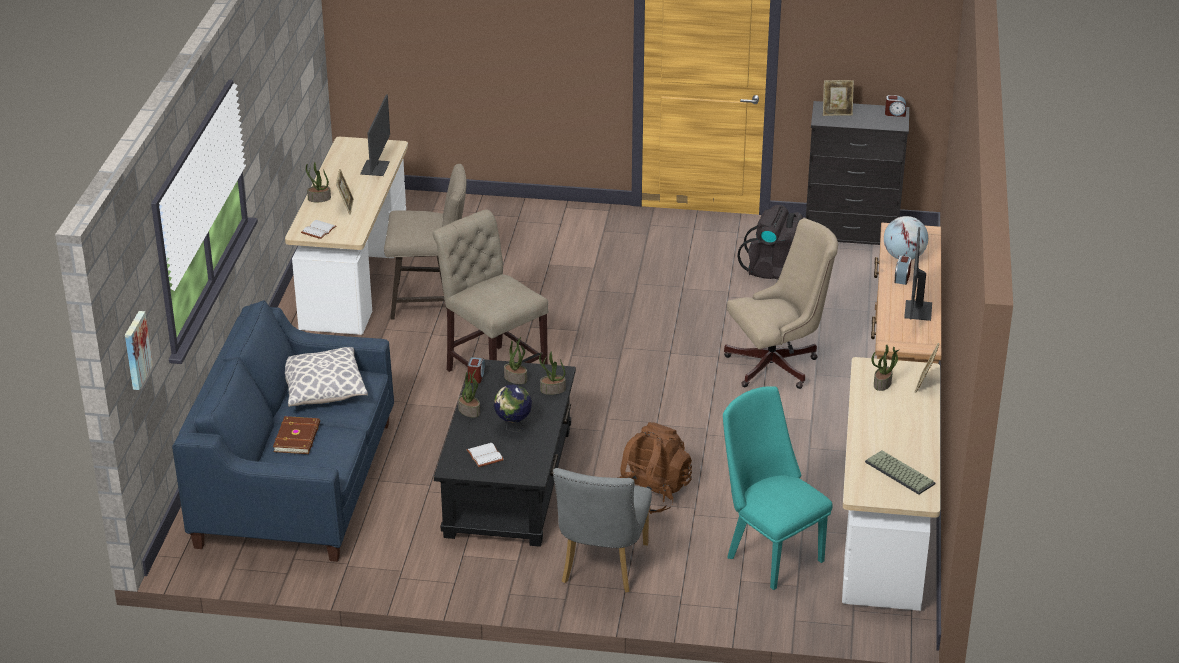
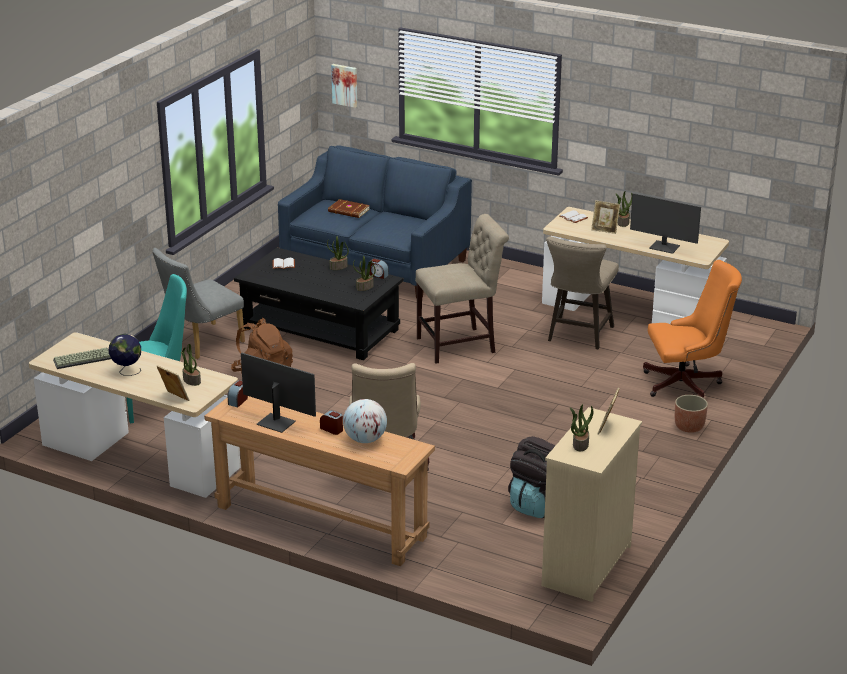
camera: 110 degrees right, 5 degrees down
(323, 390) = (395, 223): pillow -> none
(503, 226) = (687, 384): none -> orange office chair
(513, 427) = (307, 278): globe -> globe (127, 371)
(552, 390) = (339, 297): potted plant -> potted plant (580, 444)
(586, 216) = (689, 427): none -> planter
(601, 568) = (201, 343): grey chair -> grey chair turned 75 degrees counterclockwise
(851, 236) = (585, 566): black dresser -> beige dresser
(895, 113) = (589, 460): alarm clock -> alarm clock (238, 401)

